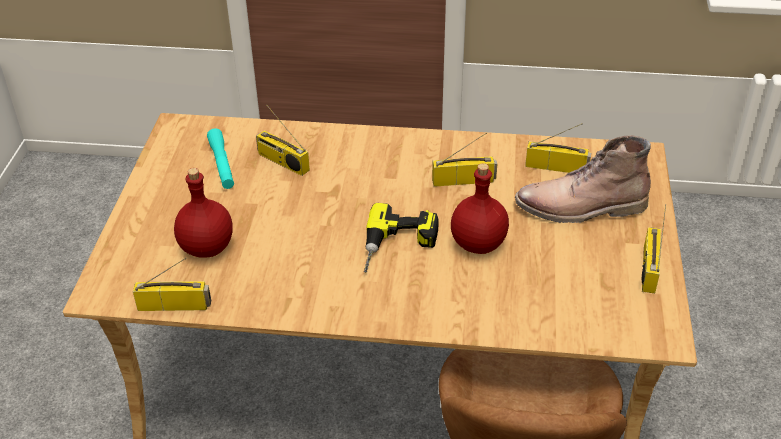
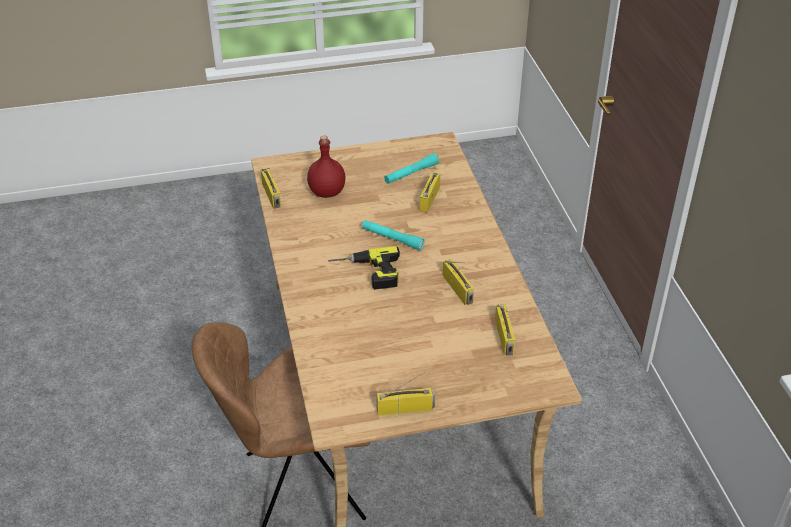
camera: 70 degrees right, 0 degrees up
(343, 210) = (392, 239): none -> turquoise flashlight
(477, 243) = (389, 310): red bottle -> none
(580, 208) = (459, 359): brown boot -> none

